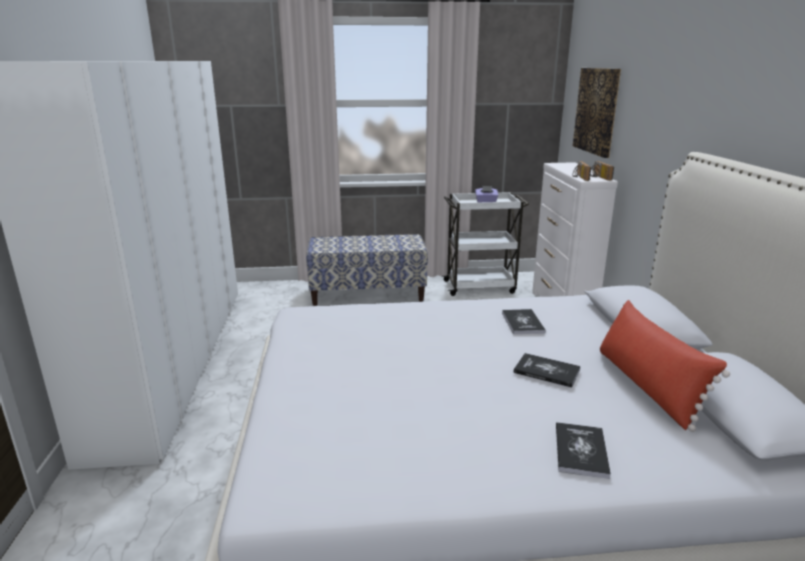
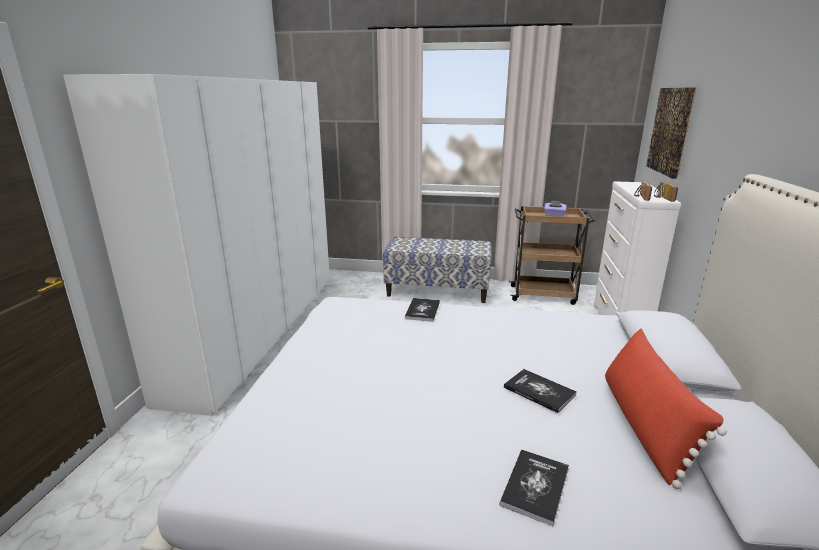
camera: 15 degrees right, 0 degrees up
(480, 287) = (544, 295): white cart -> brown cart
(522, 322) = (538, 337): book -> book (422, 310)

